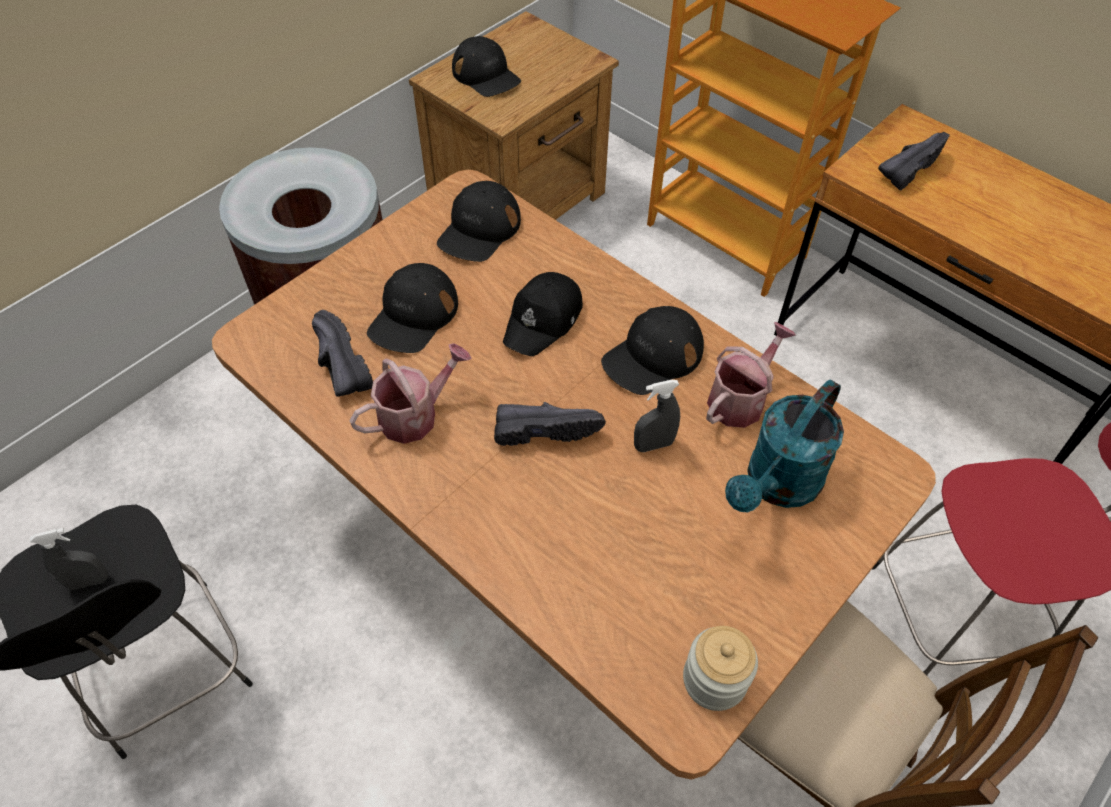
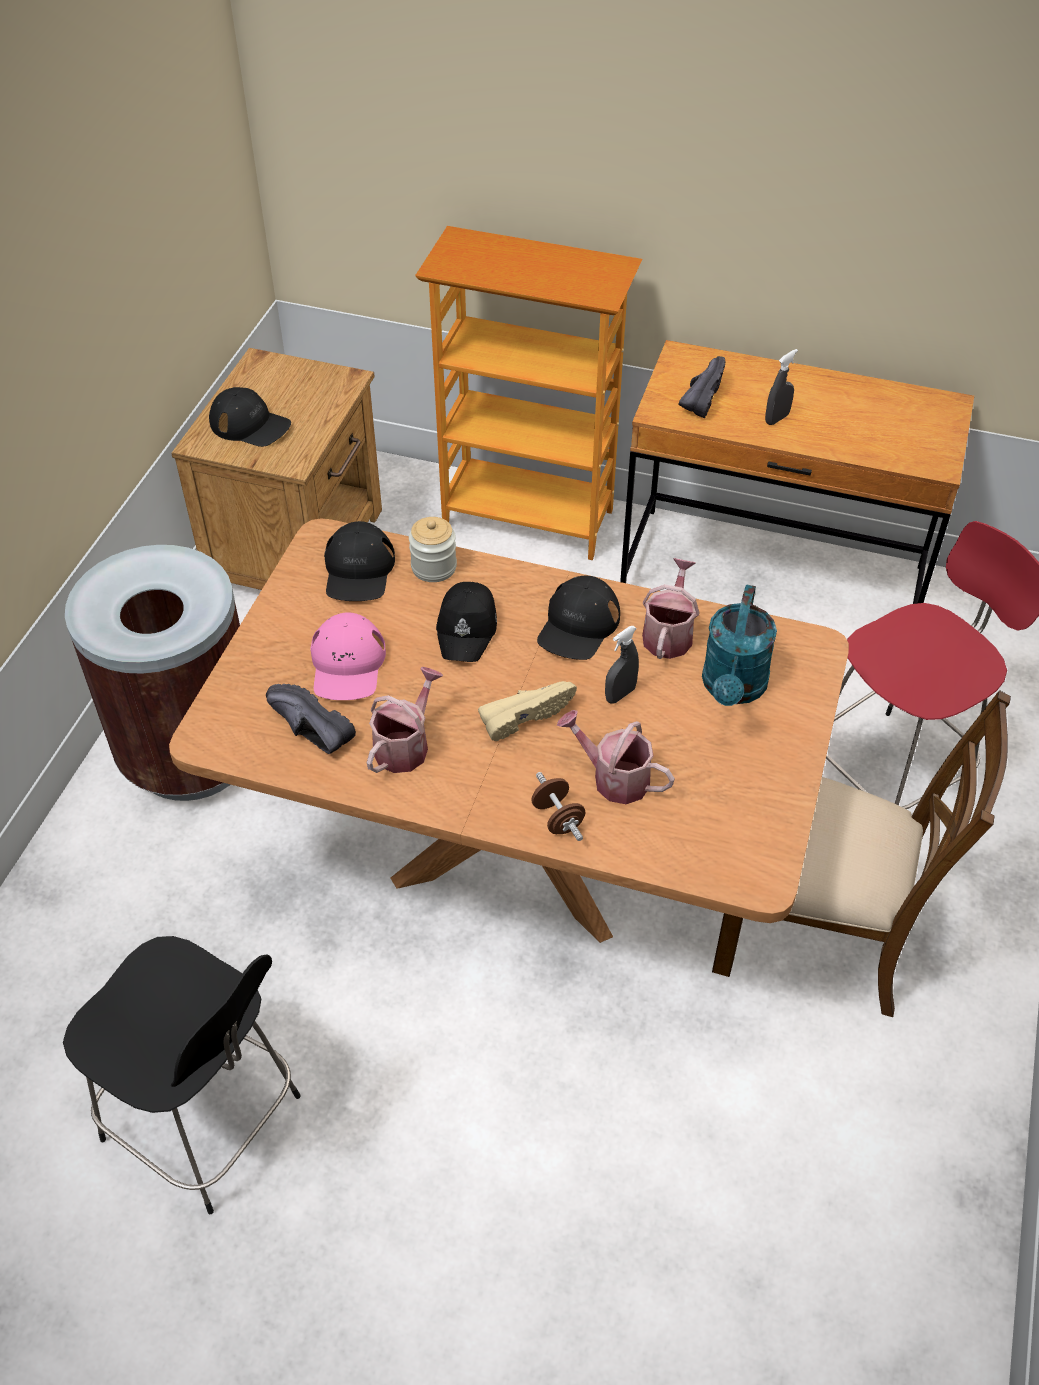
camera: 25 degrees left, 5 degrees down
(89, 581) = (158, 1016): grey spray bottle -> grey spray bottle (776, 419)
(413, 315) = (347, 665): black cap -> pink cap
(513, 553) = (557, 818): none -> brown dumbbell
(546, 428) = (524, 714): black shoe -> beige shoe
(595, 533) = (614, 778): none -> watering can
(714, 680) = (763, 843): jar -> jar (434, 567)

